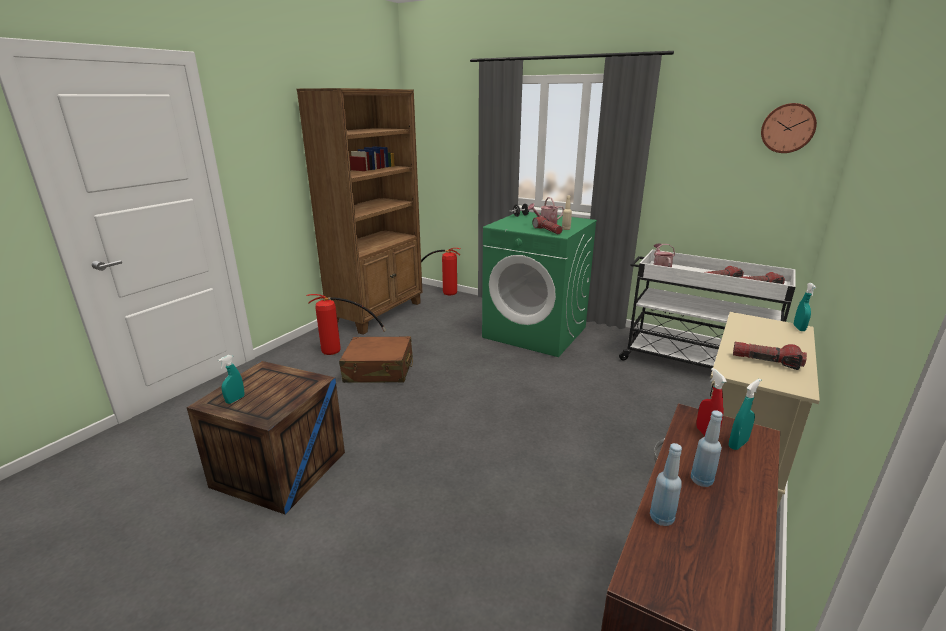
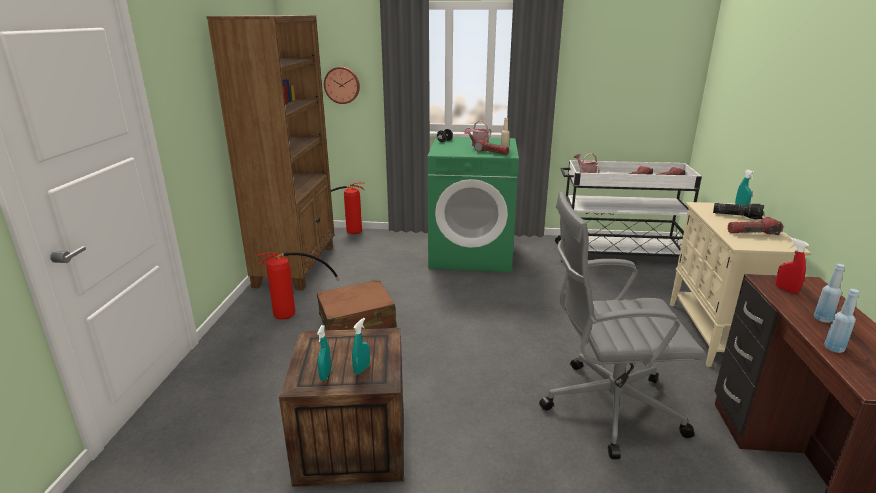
camera: 25 degrees left, 0 degrees up
(526, 514) = (607, 406): none -> grey office chair
(738, 444) = (810, 291): turquoise spray bottle -> turquoise spray bottle (362, 369)
(775, 338) = (737, 216): none -> flashlight
(788, 128) = (666, 48): wall clock -> wall clock (342, 85)

